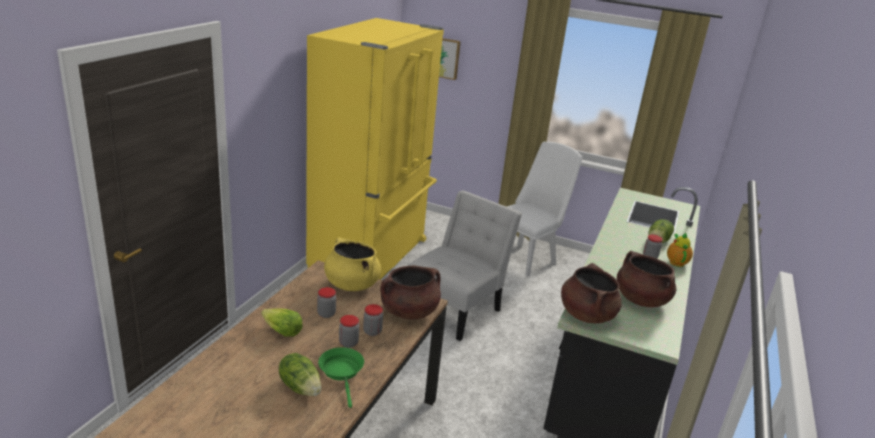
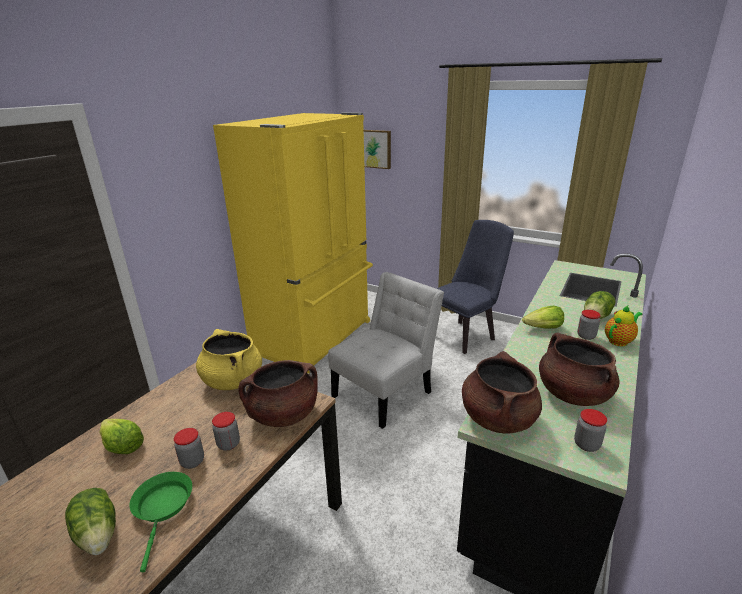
camera: 10 degrees right, 0 degrees up
(326, 314) = (186, 420): jar -> jar (586, 444)
(527, 258) = (466, 335): white chair -> blue chair
(615, 249) = (543, 328): none -> lettuce
(676, 262) = (619, 341): teapot -> teapot turned 45 degrees clockwise

